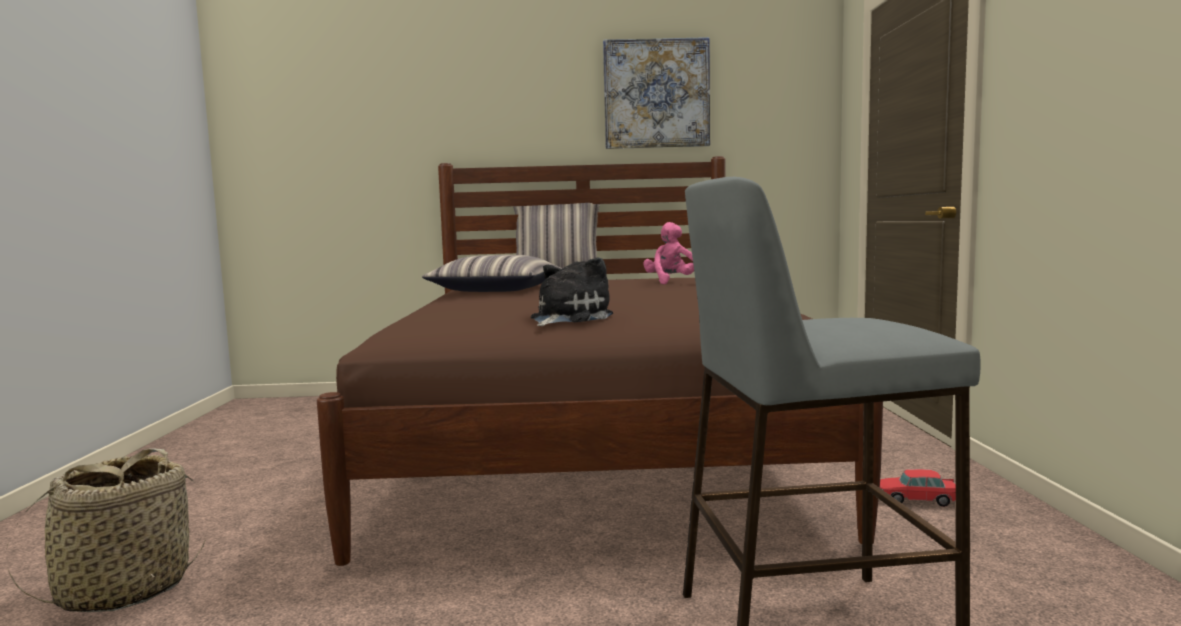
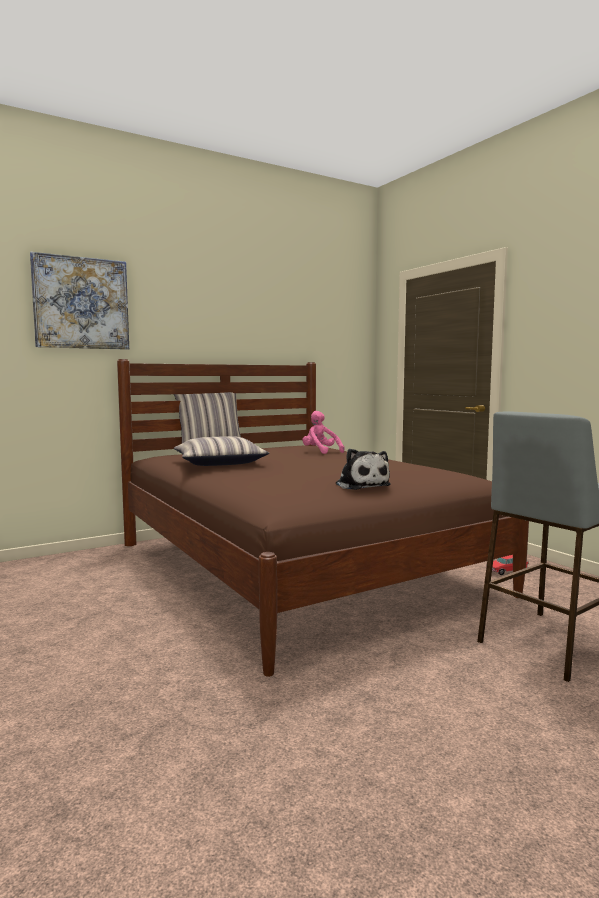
camera: 30 degrees left, 0 degrees up
(124, 590) = (131, 735): basket -> none
(567, 318) = (361, 485): plush toy -> plush toy turned 150 degrees clockwise
(656, 94) = (272, 316): picture -> picture (81, 303)

